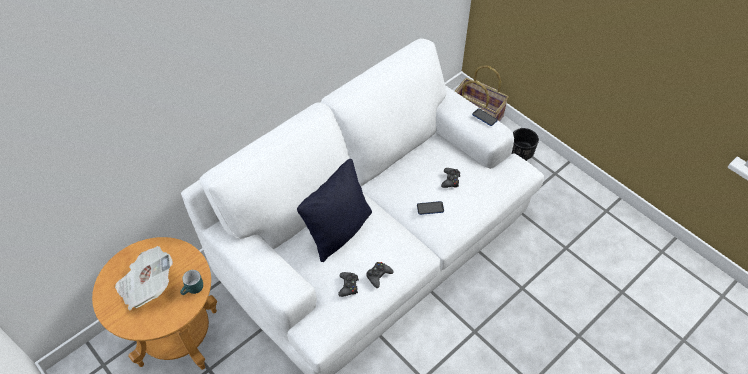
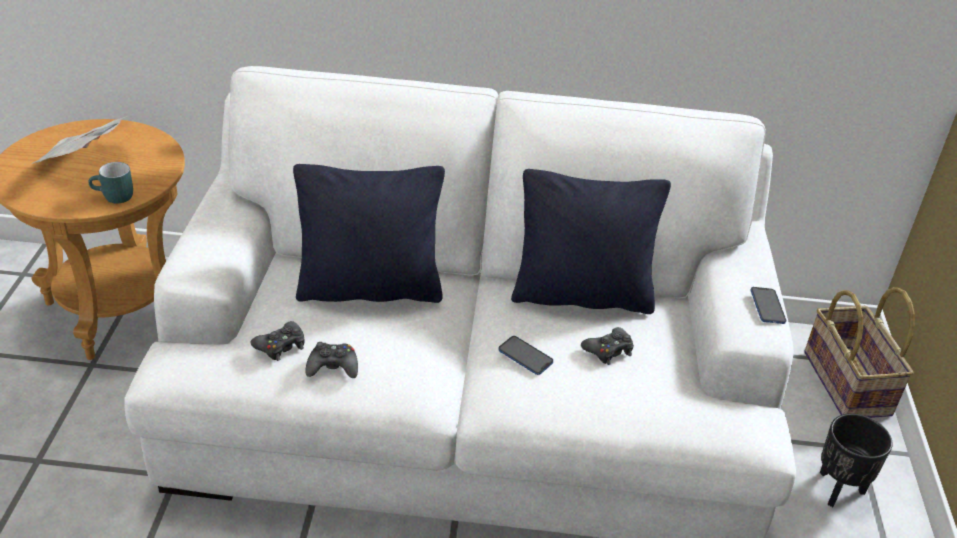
camera: 45 degrees right, 15 degrees down
(409, 164) = (581, 295): none -> black pillow

